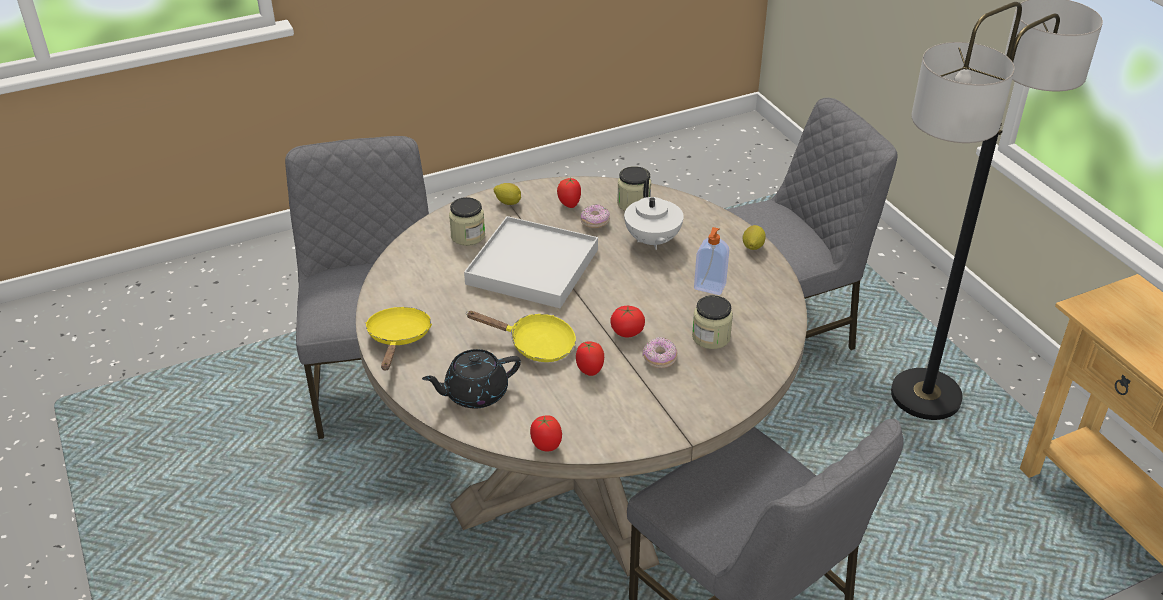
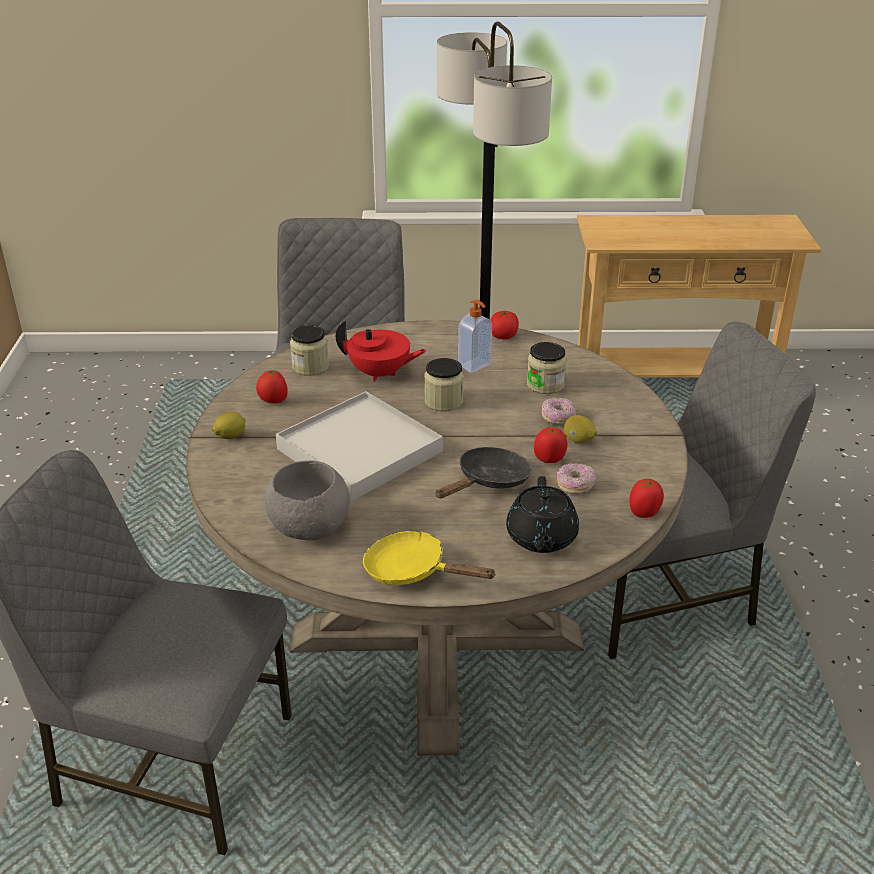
camera: 65 degrees left, 5 degrees down
(421, 275) = (307, 527): none -> grey bowl
(468, 236) = (265, 478): jar -> jar (443, 401)
(535, 345) = (489, 481): yellow frying pan -> black frying pan
(595, 222) = (319, 395): donut -> donut (575, 485)
(627, 332) = (507, 424): tomato -> tomato (503, 336)
(652, 241) = (380, 374): white teapot -> red teapot
(752, 247) = (435, 330): lemon -> lemon (578, 440)

